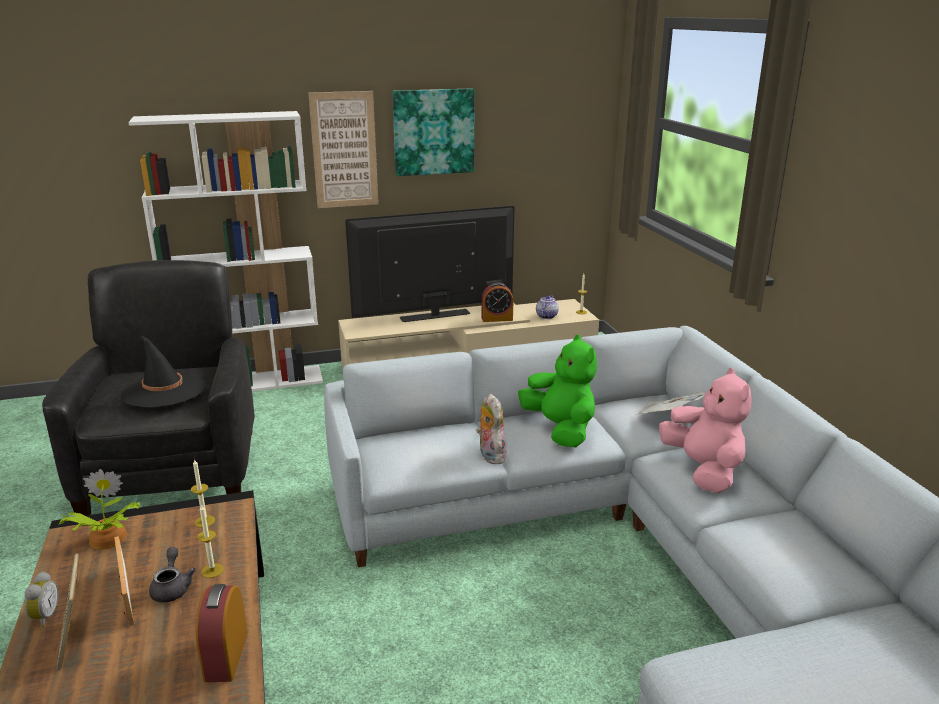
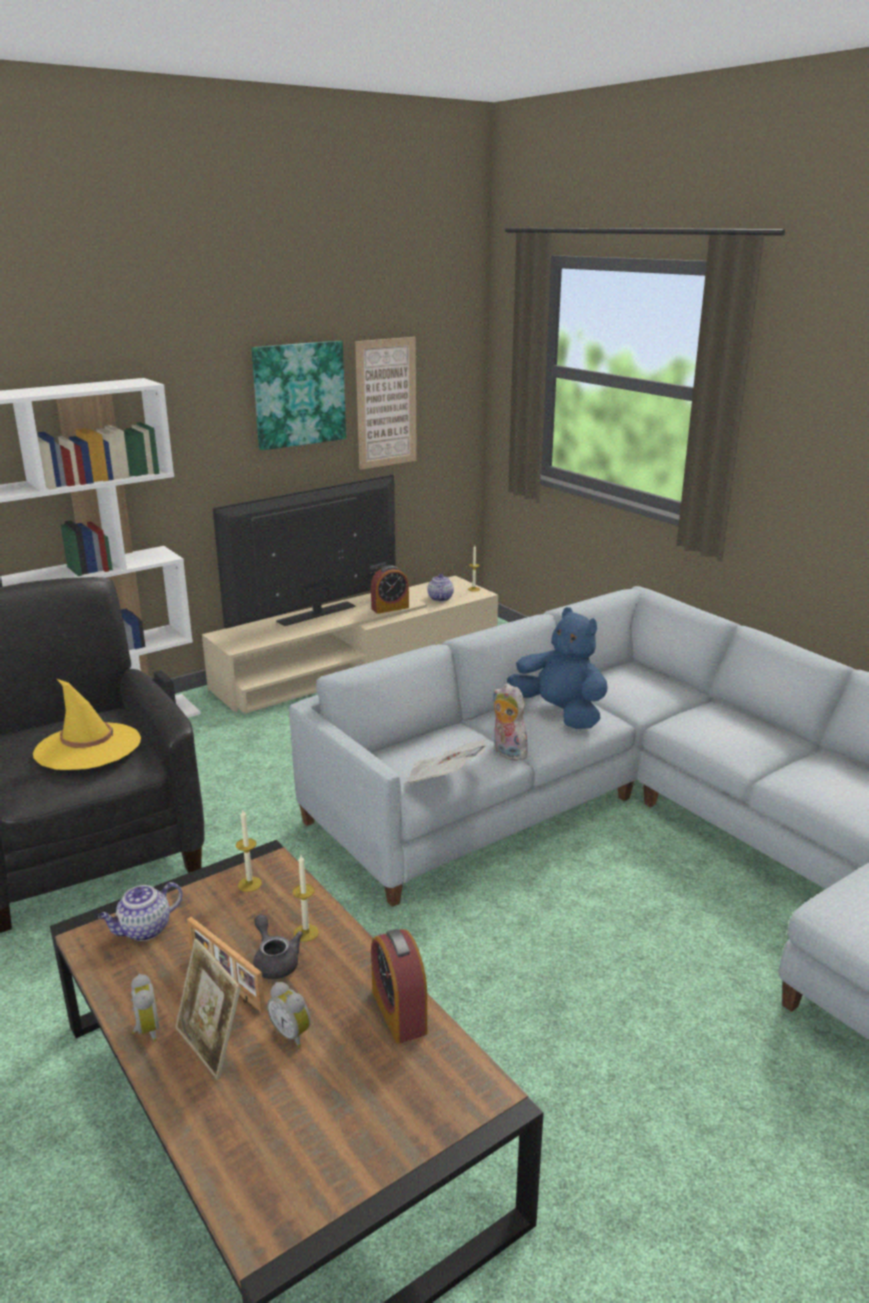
camera: 20 degrees left, 0 degrees up
(106, 539) = (144, 930): potted plant -> teapot
(137, 650) = (292, 1033): none -> alarm clock
(164, 391) = (88, 747): black hat -> yellow hat
(344, 150) = (199, 423): picture -> picture (386, 403)
(560, 429) = (559, 713): green plush toy -> blue plush toy
(667, 418) = (654, 684): newspaper -> newspaper (444, 781)
(703, 470) = (722, 728): pink plush toy -> none

